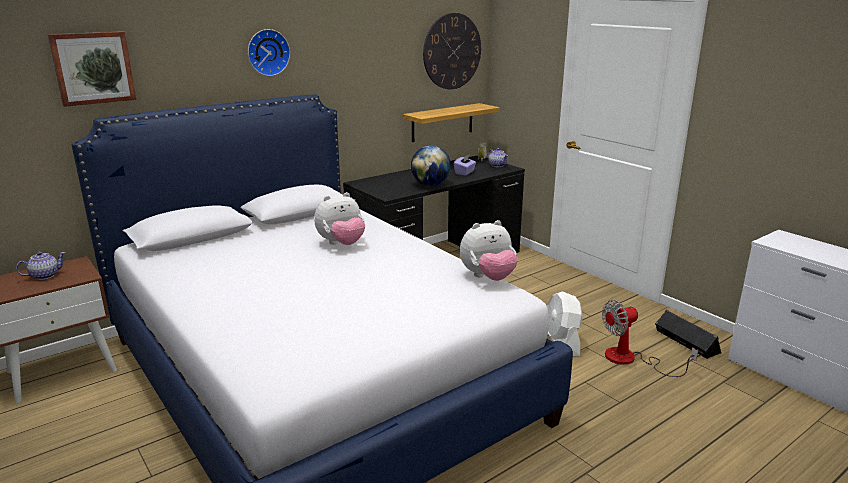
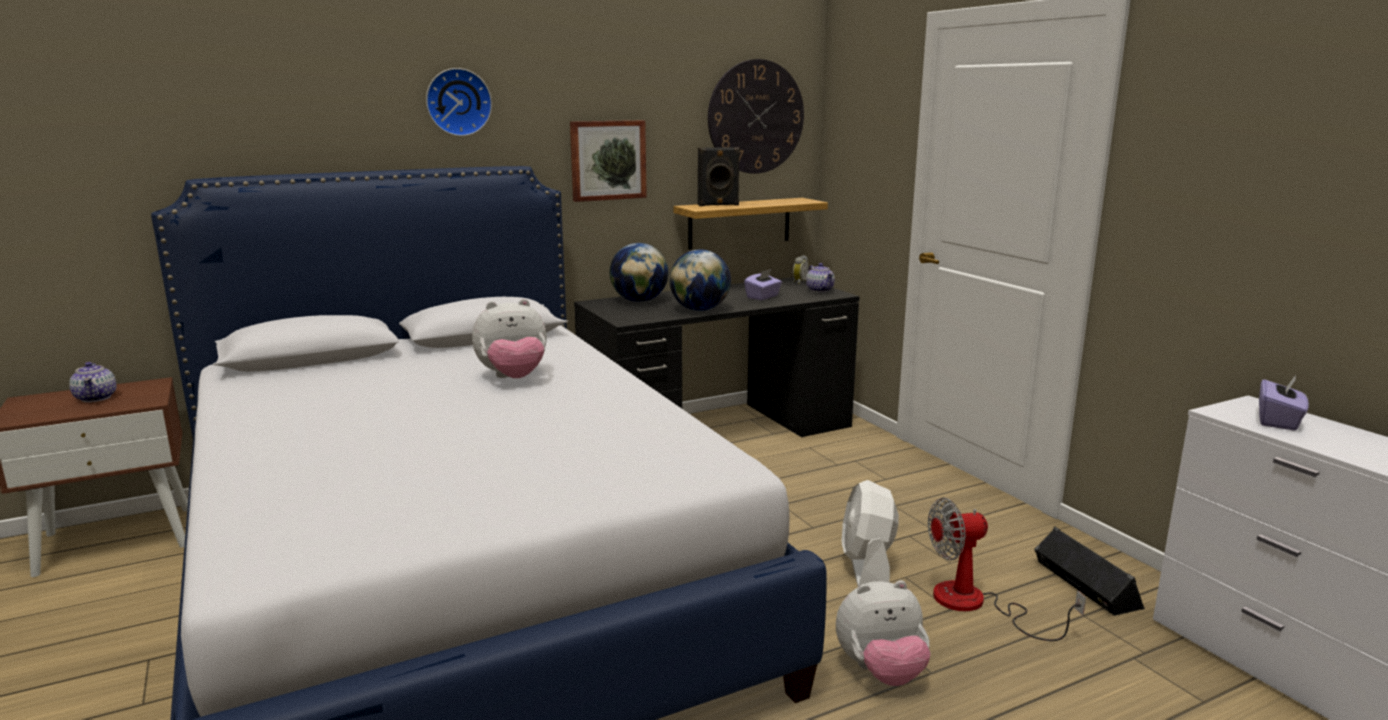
camera: 10 degrees right, 5 degrees down
(44, 275) = (96, 397): teapot -> teapot turned 90 degrees clockwise
(93, 68) = (193, 110): picture -> picture (607, 160)
(386, 180) = (639, 301): none -> globe
(432, 112) = (718, 205): none -> black speaker
(488, 278) = (706, 438): plush toy -> plush toy (881, 672)
(800, 245) = (1278, 421): none -> purple tissue box

